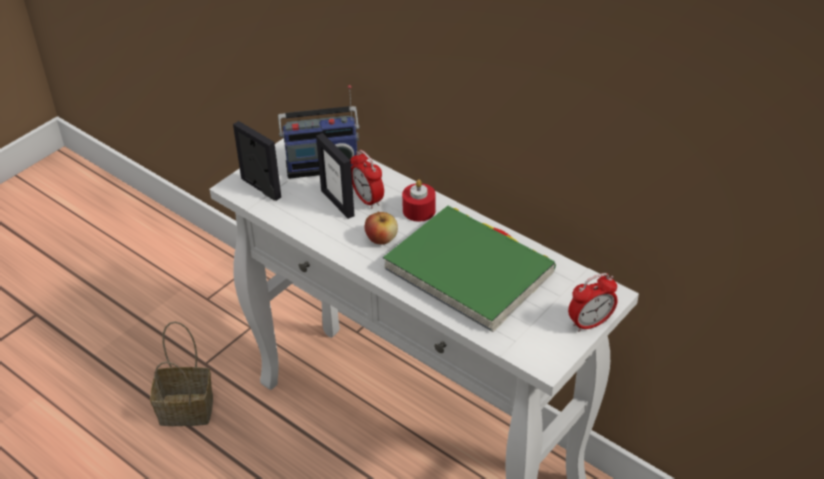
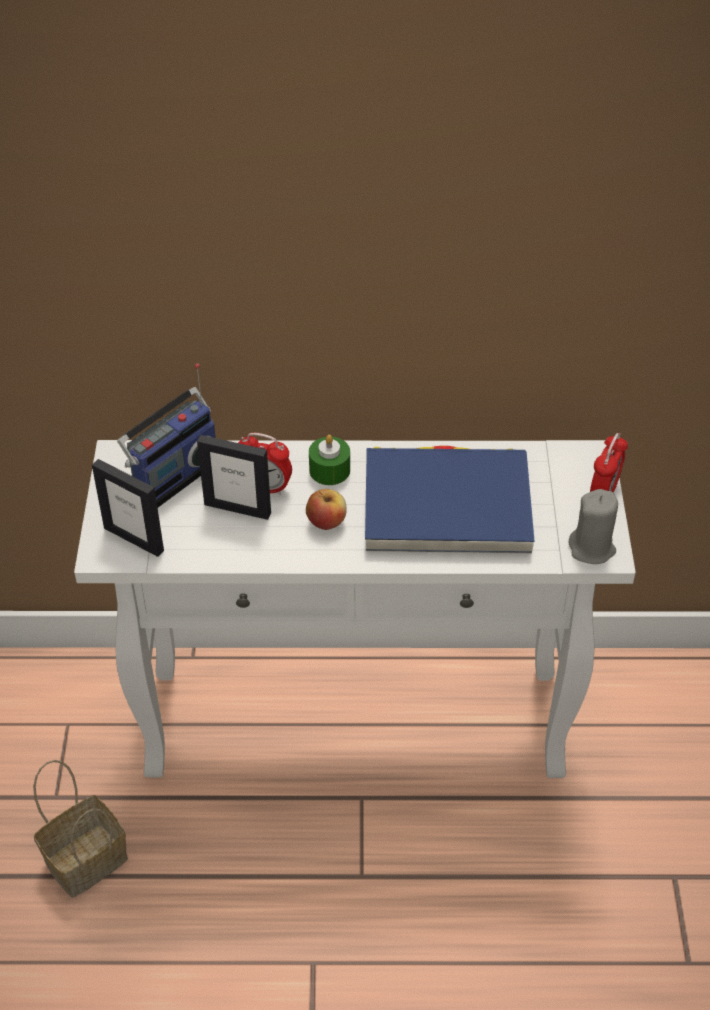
camera: 40 degrees left, 5 degrees up
(260, 188) = (134, 539): picture frame -> picture frame turned 150 degrees counterclockwise
(419, 210) = (329, 470): red candle -> green candle
(469, 272) = (446, 506): green book -> blue book
(539, 353) = (592, 548): none -> grey candle

